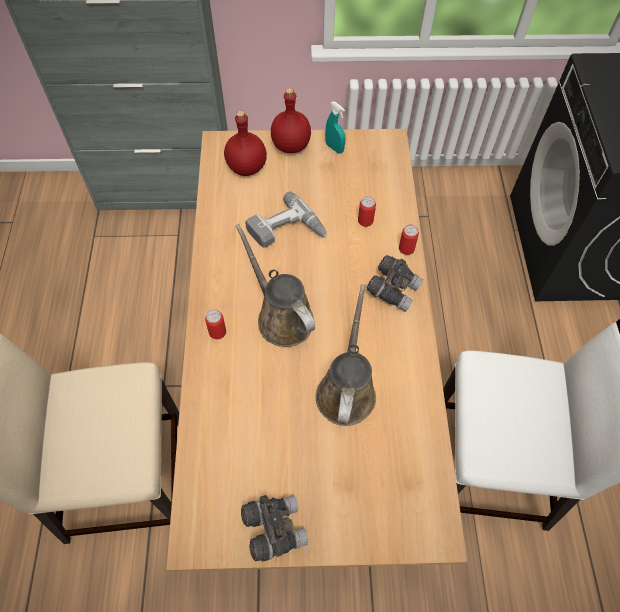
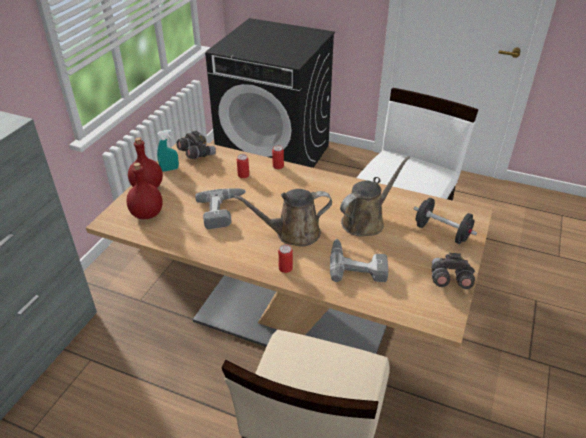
camera: 65 degrees left, 20 degrees down
(256, 407) = (357, 265): none -> power drill
(346, 390) = (366, 221): brown watering can -> brown watering can turned 105 degrees clockwise
(371, 495) = (441, 232): none -> black dumbbell
(393, 289) = (304, 180): grey binoculars -> grey binoculars (196, 154)

